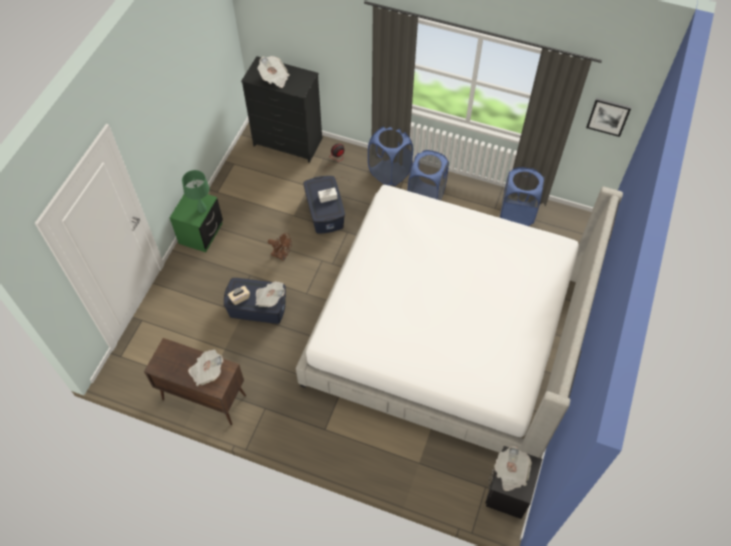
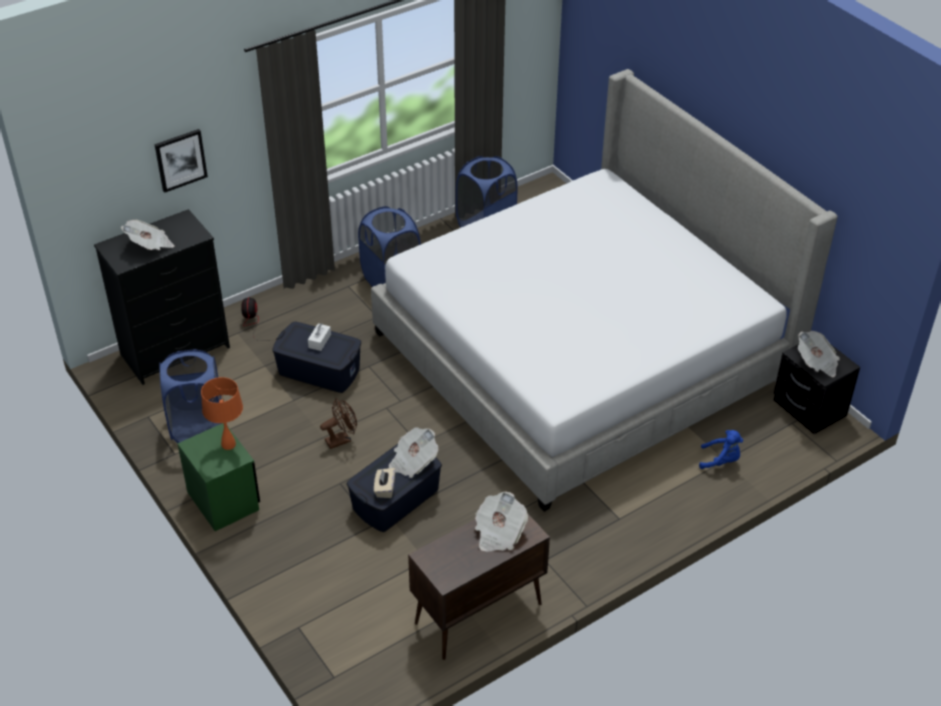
camera: 55 degrees left, 15 degrees down
(202, 209) = (228, 444): green table lamp -> orange table lamp
(389, 172) = (323, 290): blue laundry basket -> blue laundry basket (198, 427)
(416, 461) = (721, 461): none -> blue plush toy
(608, 116) = (526, 34): picture -> picture (180, 160)

